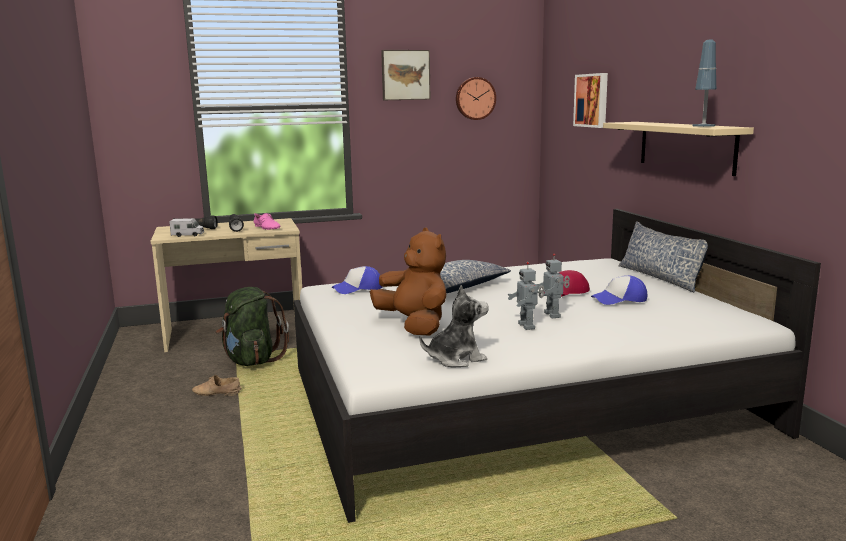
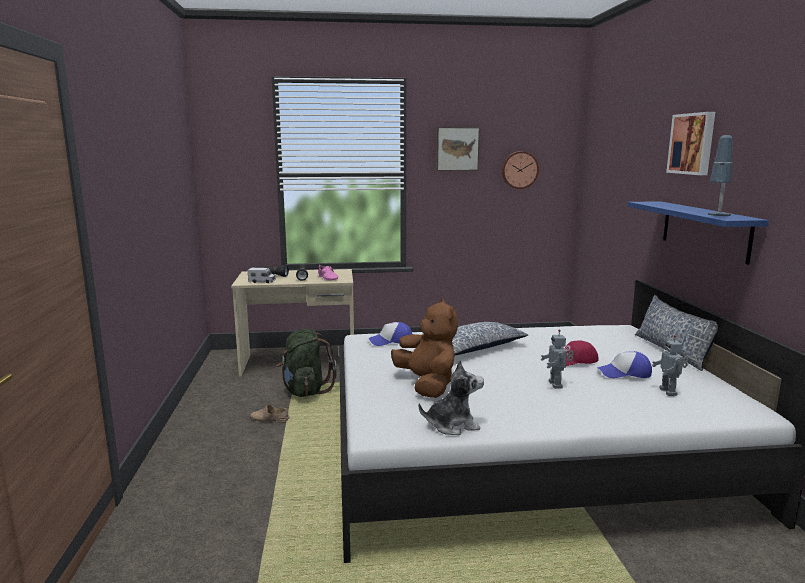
camera: 10 degrees right, 0 degrees up
(527, 326) = (529, 395): toy robot -> toy robot (669, 392)
(592, 100) = (624, 177): picture -> picture (692, 144)
(686, 146) = (704, 230): beige shelf -> blue shelf

